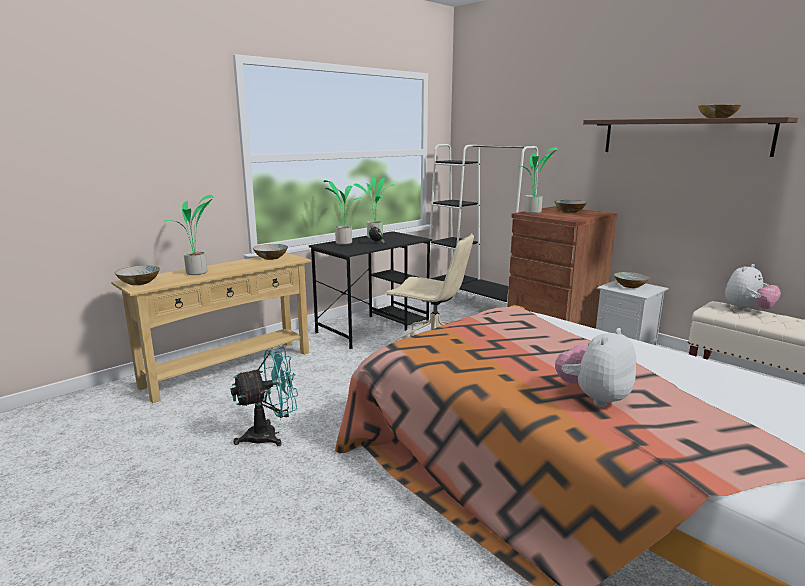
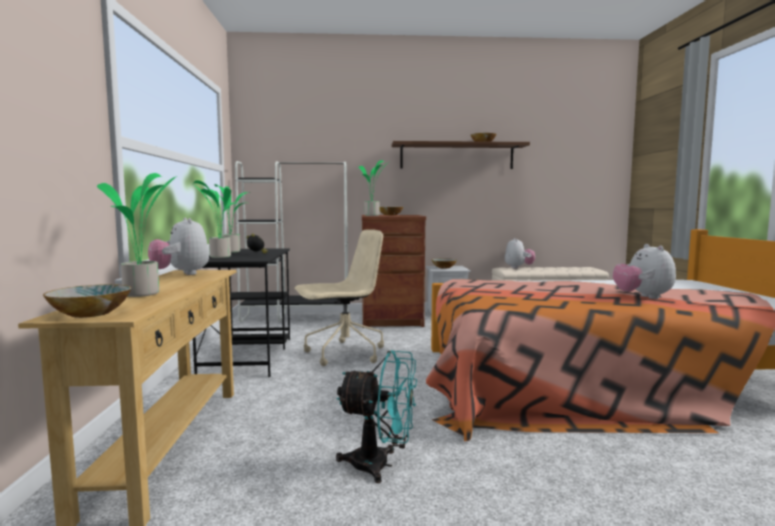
camera: 50 degrees left, 10 degrees down
(270, 435) = (380, 465): turquoise fan -> turquoise fan turned 90 degrees clockwise
(271, 258) = (181, 274): bowl -> plush toy

